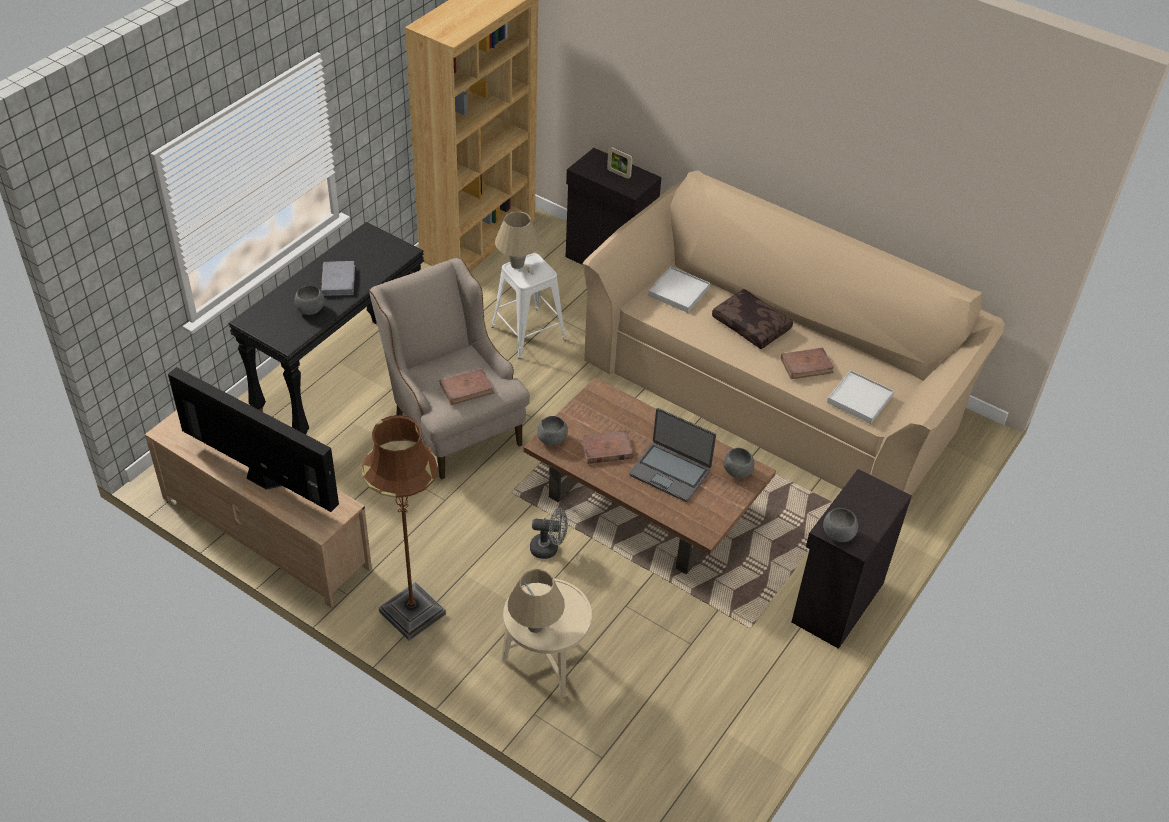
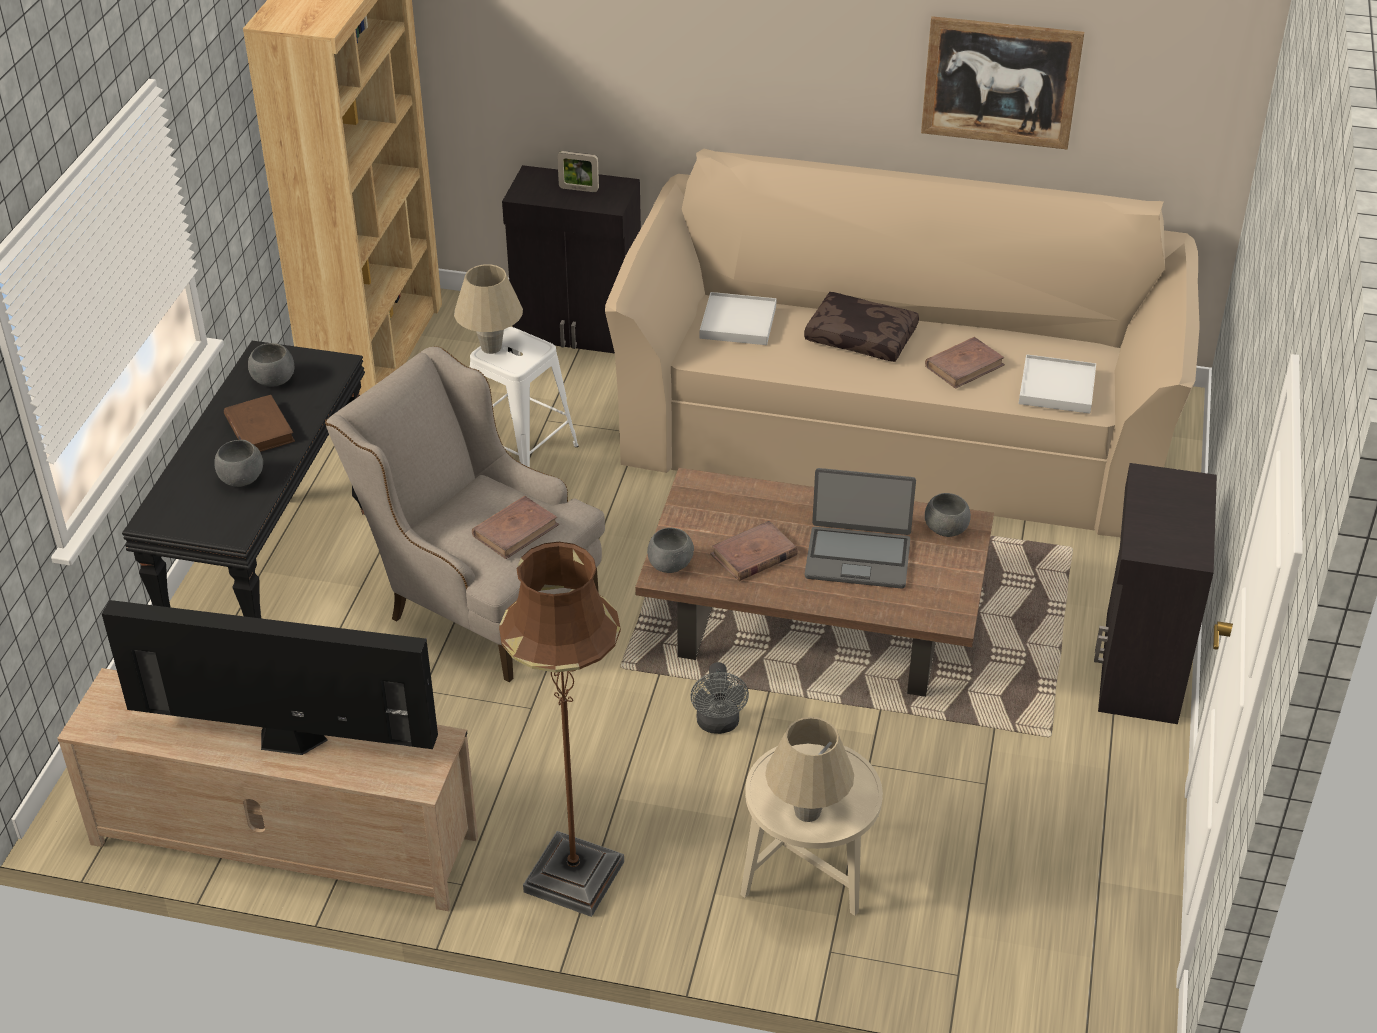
camera: 20 degrees left, 5 degrees down
(338, 280) = (259, 429): grey book -> brown book
(549, 548) = (718, 725): grey fan -> grey fan turned 105 degrees clockwise
(838, 534) = (1159, 549): grey bowl -> grey bowl (274, 380)
(893, 181) = (1000, 82): none -> picture

